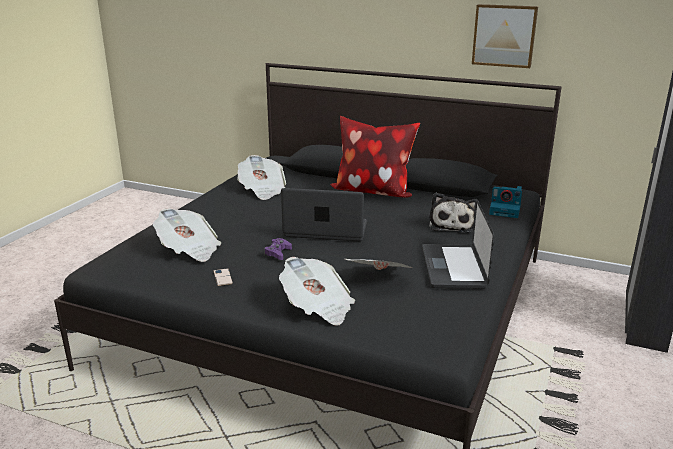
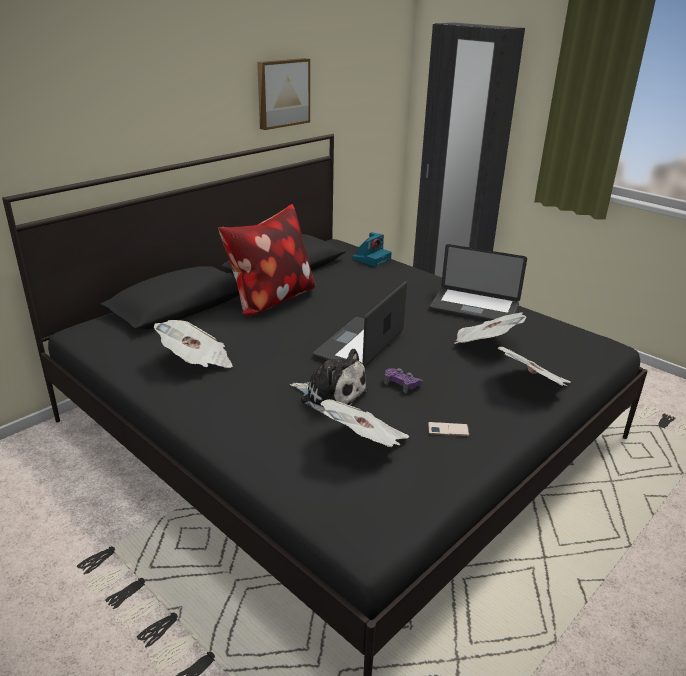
camera: 70 degrees left, 5 degrees up
(452, 224) = (385, 286): plush toy -> plush toy (331, 395)

